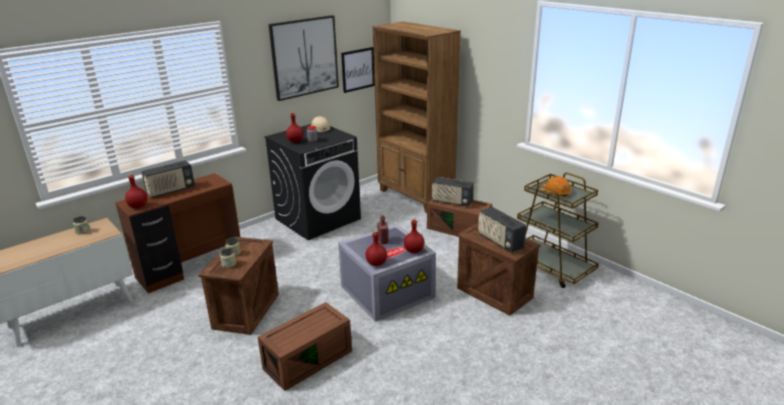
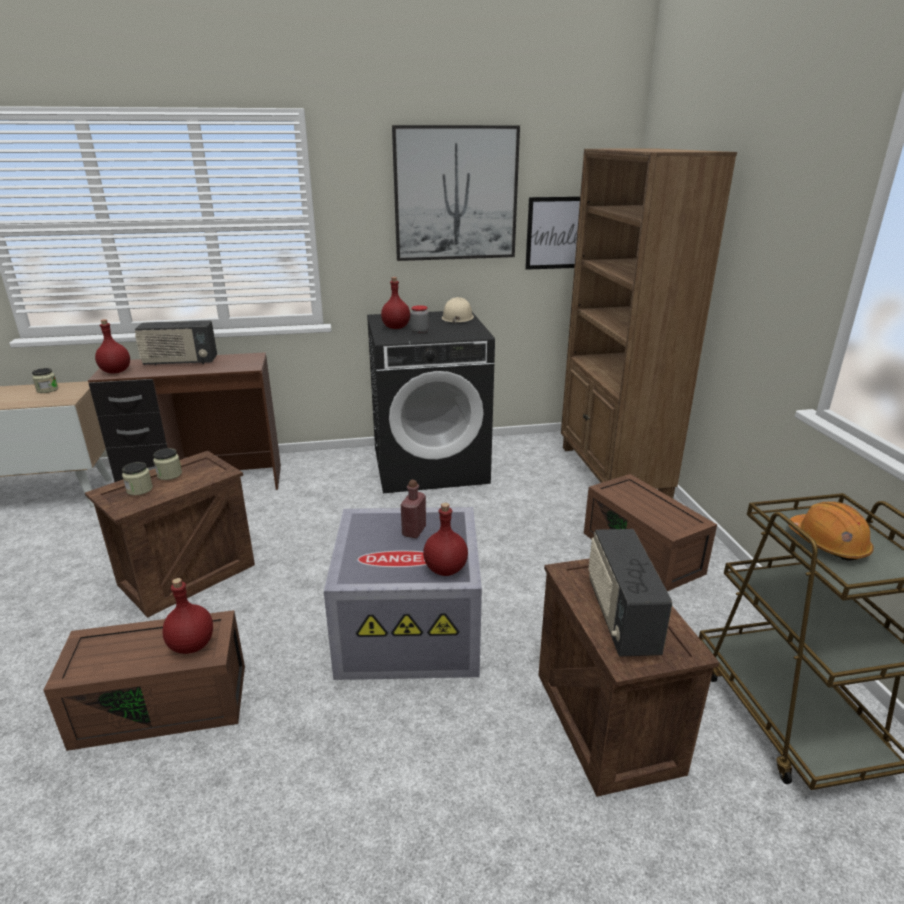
camera: 30 degrees right, 0 degrees up
(376, 263) = (354, 570): red bottle -> red bottle (191, 646)
(452, 202) = (637, 498): radio -> none

